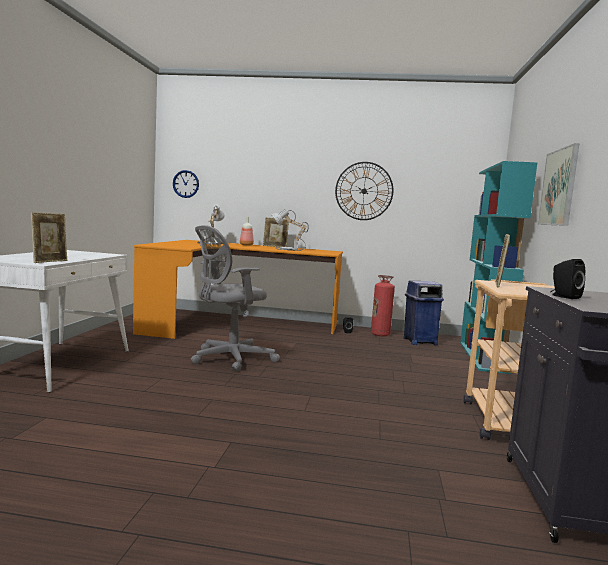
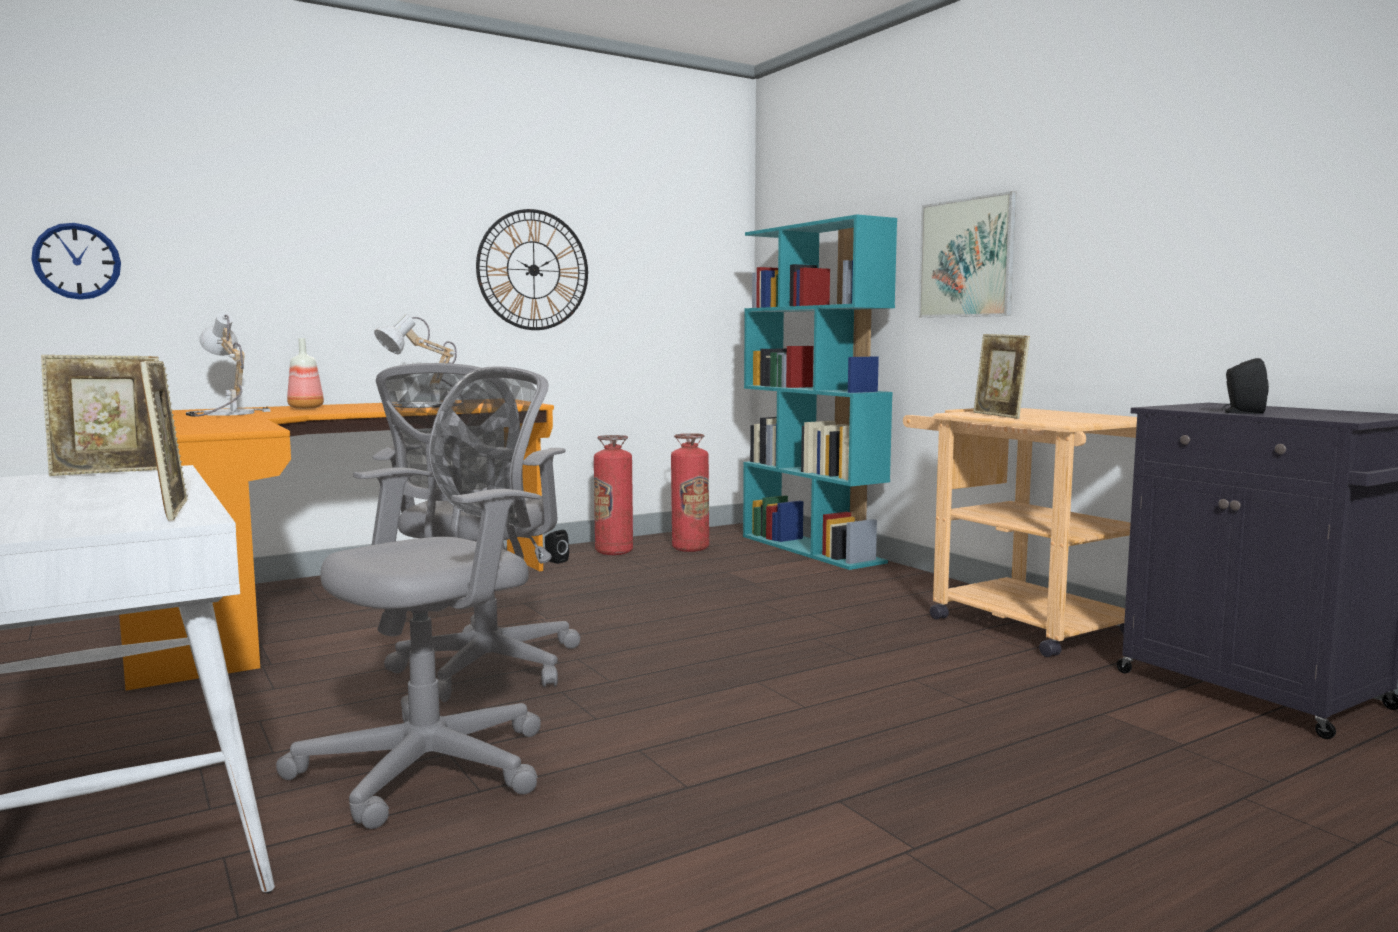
camera: 40 degrees left, 0 degrees up
(151, 380) = (438, 765): none -> grey office chair
(275, 246) = (370, 404): picture frame -> picture frame (109, 472)
(419, 341) = (690, 548): blue trash can -> fire extinguisher

